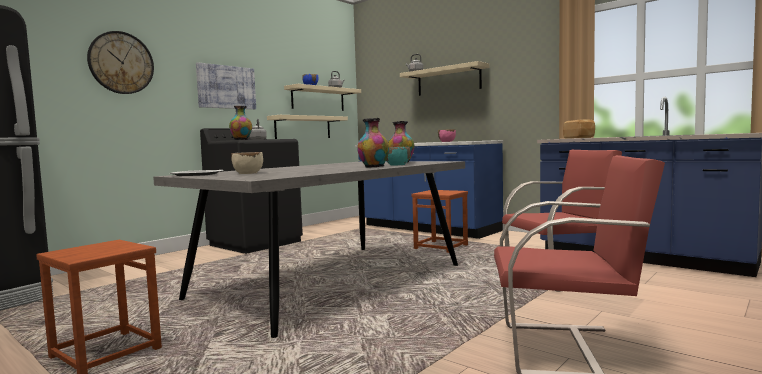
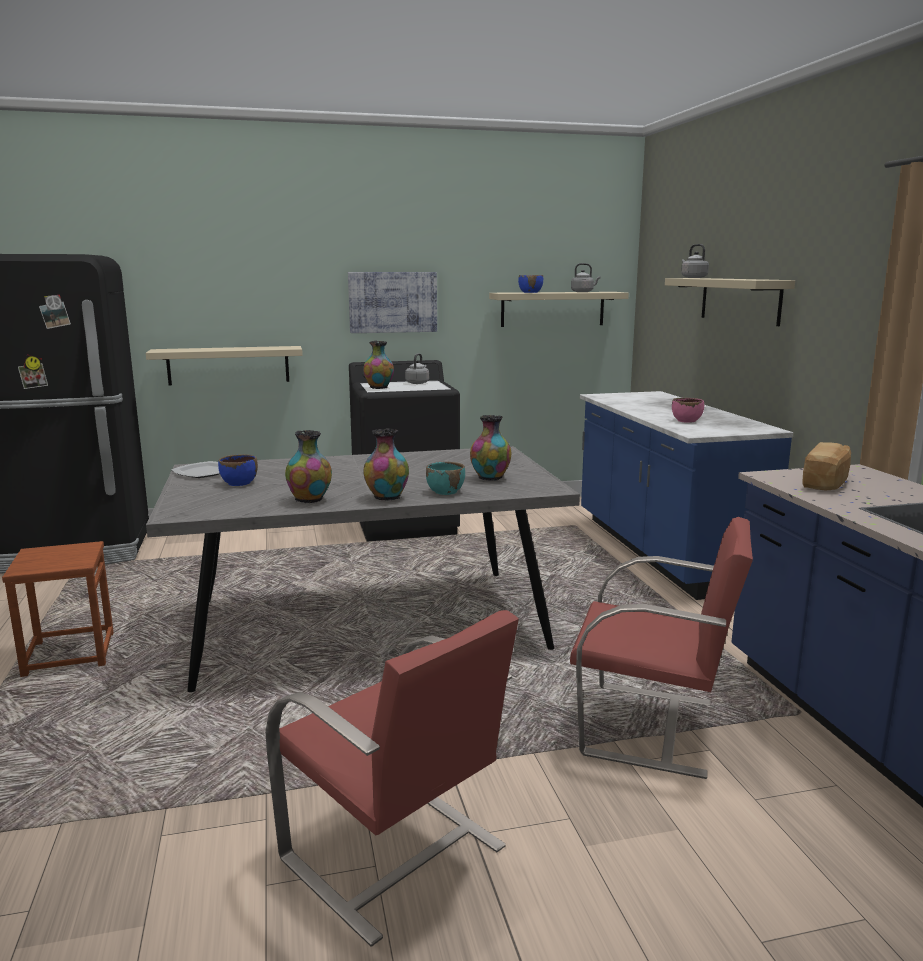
camera: 35 degrees right, 10 degrees up
(121, 63) = (249, 283): wall clock -> none
(248, 173) = (239, 483): beige bowl -> blue bowl
(303, 127) = (520, 355): beige shelf -> beige shelf (228, 365)
(330, 171) = (310, 500): none -> vase
(441, 247) = (603, 602): brown stool -> none

